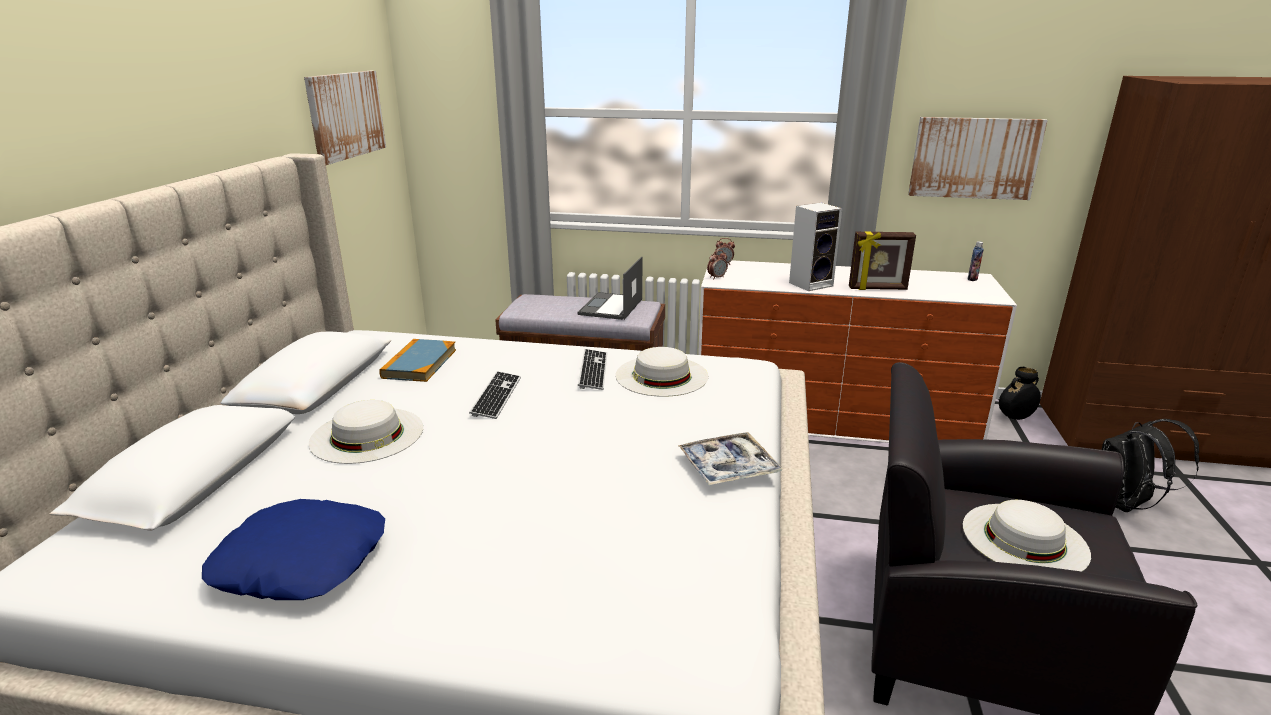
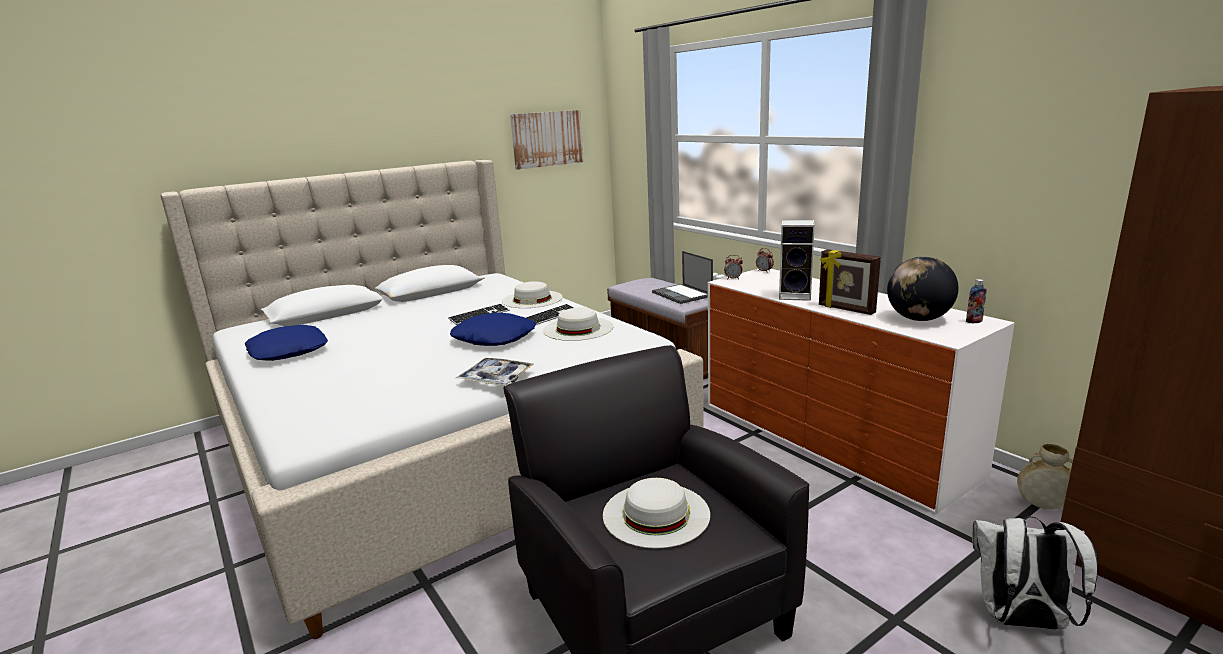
camera: 45 degrees right, 5 degrees down
(367, 435) = (400, 316): white hat -> white hat (532, 299)
(419, 363) = (484, 293): book -> none
(593, 419) = (494, 338): none -> blue pillow
(611, 307) = (682, 294): laptop -> laptop turned 90 degrees counterclockwise
(940, 285) = (918, 319): none -> globe
(974, 158) = (1014, 188): picture -> none
(1015, 417) = (1042, 505): black vase -> beige vase
(1125, 505) = (1020, 621): black backpack -> white backpack

